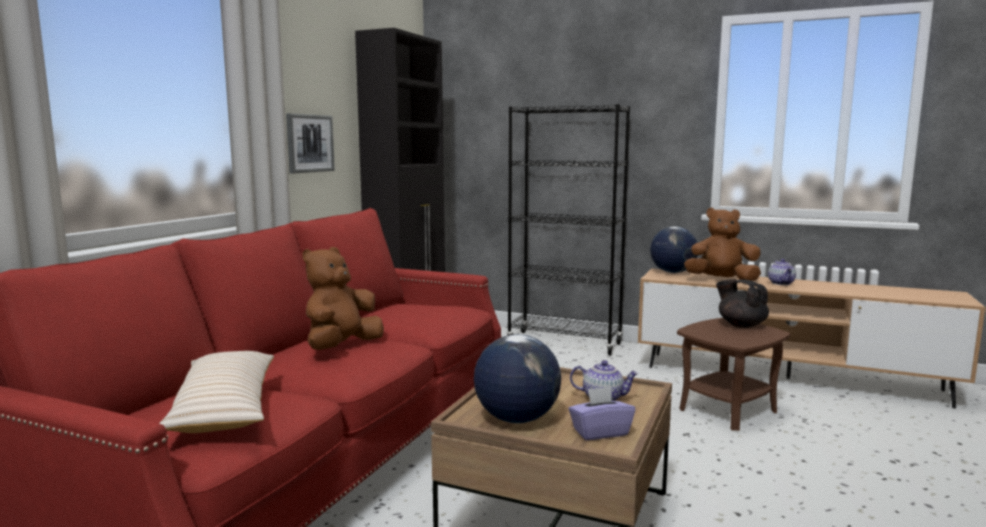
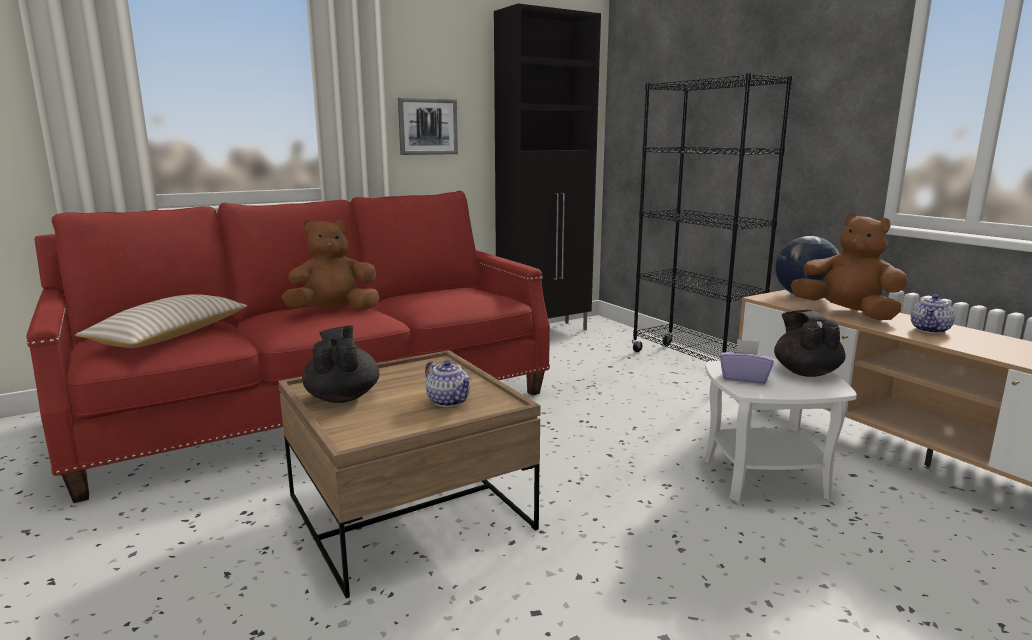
camera: 35 degrees right, 5 degrees up
(517, 419) = (342, 397): globe -> black teapot
(600, 432) = (374, 426): purple tissue box -> purple tissue box (744, 378)
(727, 410) = (765, 477): brown side table -> white side table

